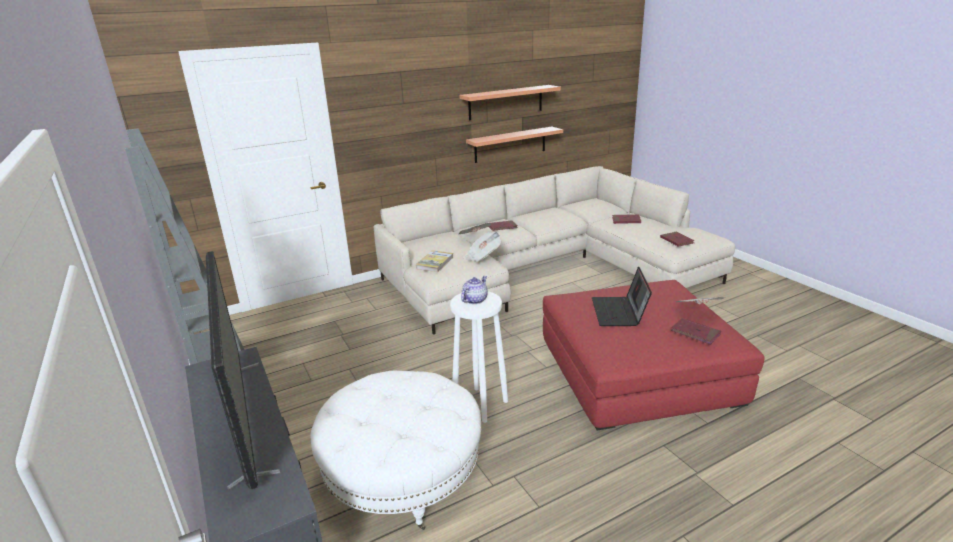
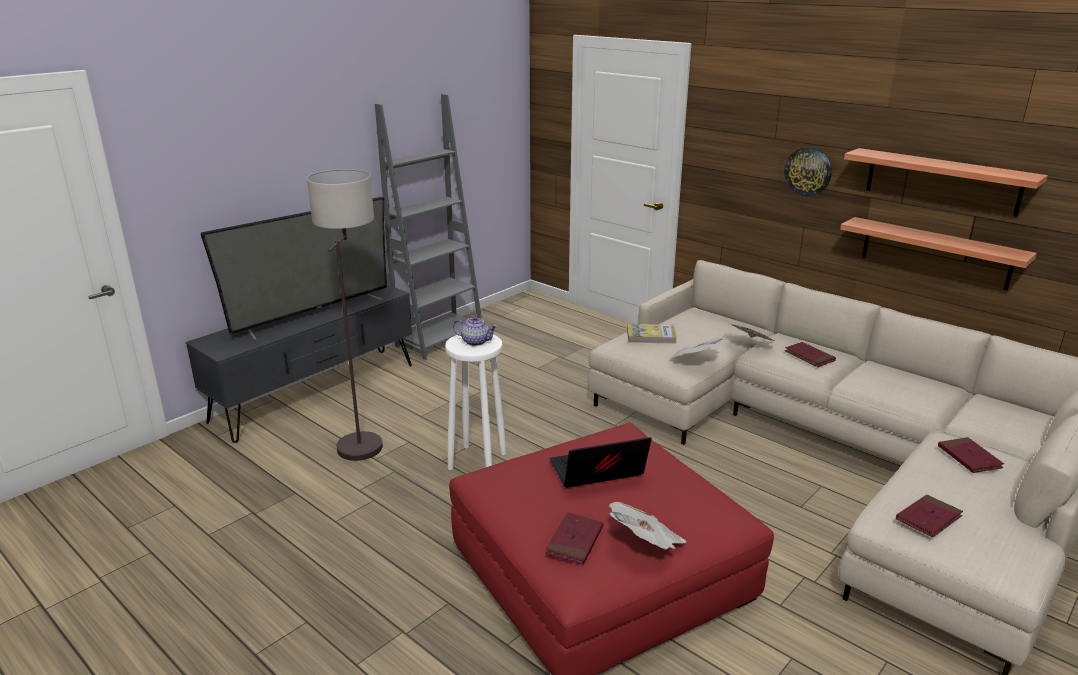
camera: 70 degrees right, 0 degrees up
(403, 474) = (364, 440): white ottoman -> grey floor lamp
(432, 119) = (808, 171): none -> wall clock

